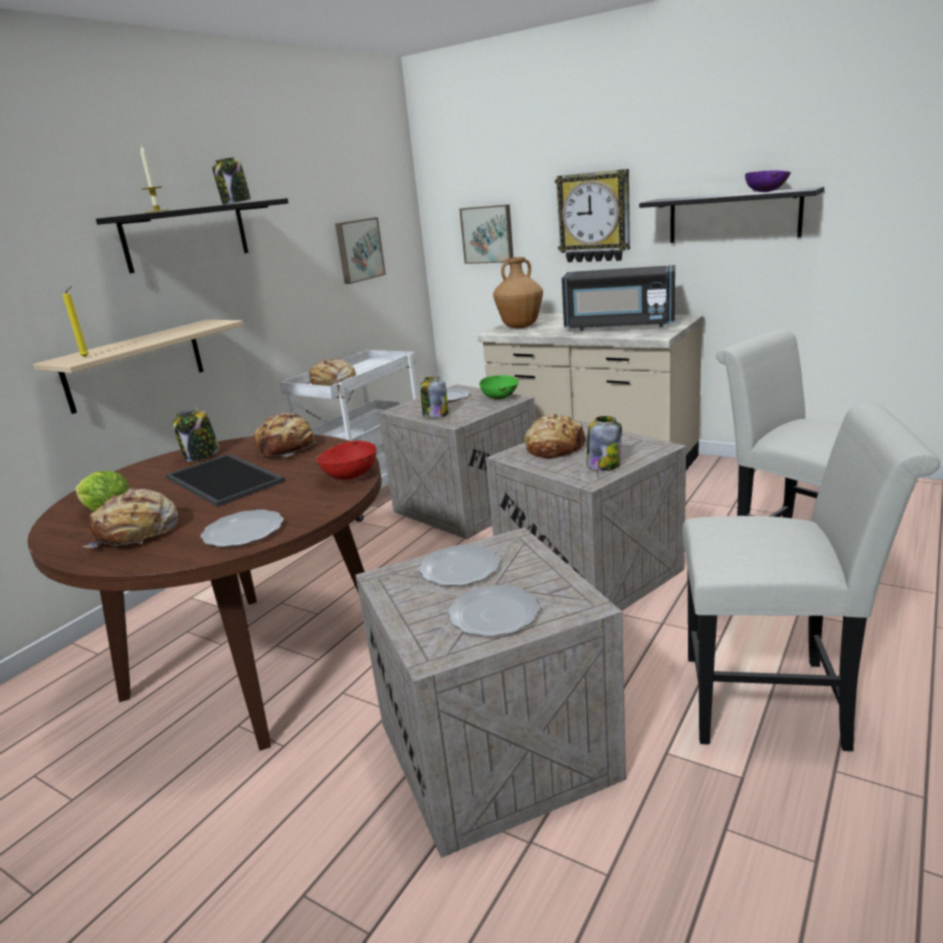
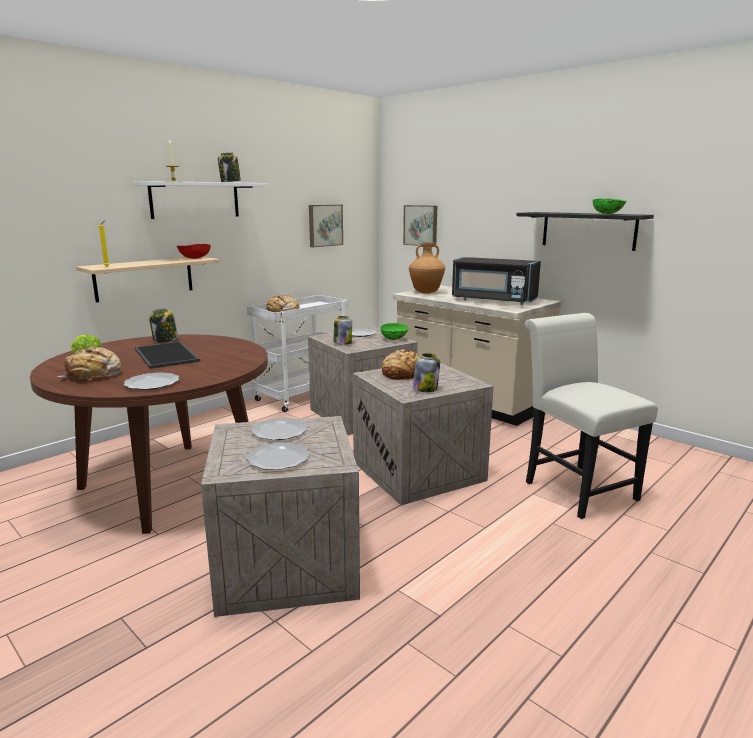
camera: 10 degrees right, 5 degrees down
(186, 236) = (195, 200): black shelf -> white shelf
(287, 448) = (219, 344): bread -> none
(350, 475) = (241, 364): red bowl -> red bowl (195, 258)
(594, 217) = (492, 221): wall clock -> none
(767, 192) = (608, 214): purple bowl -> green bowl
(777, 701) = (497, 575): white chair -> none

